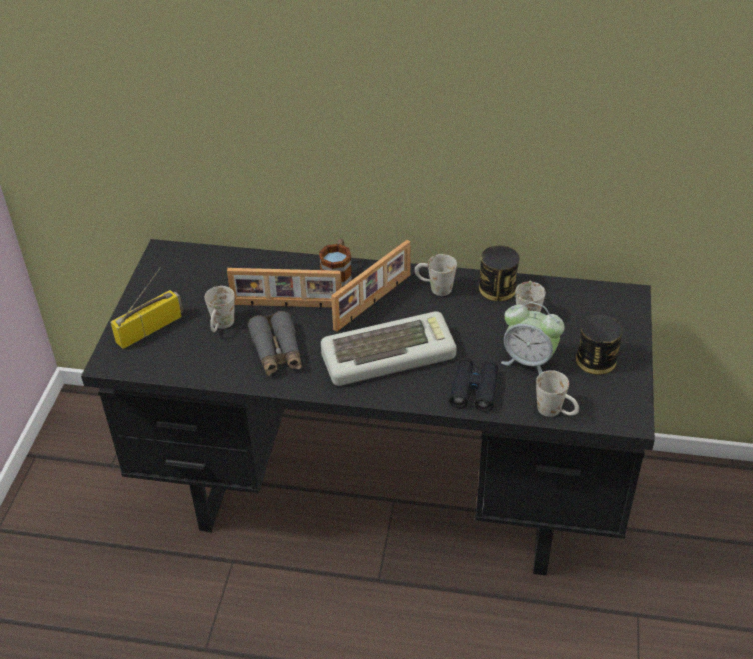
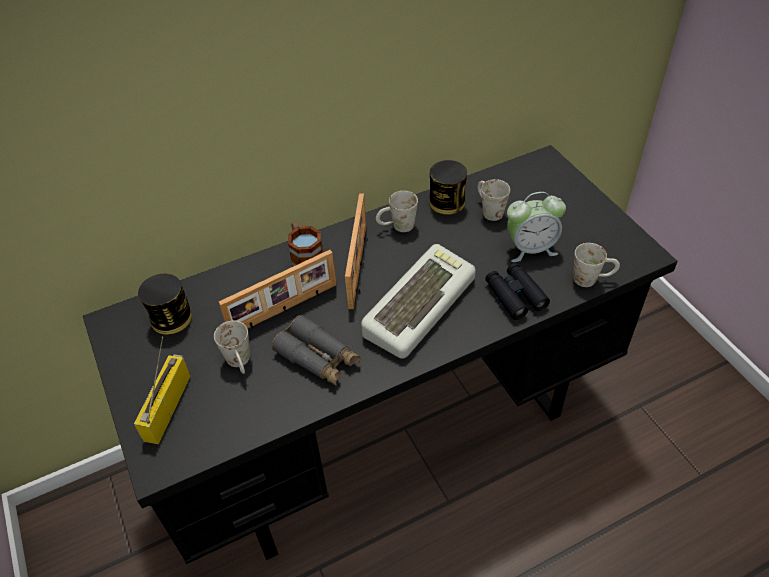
camera: 35 degrees left, 5 degrees up
(596, 360) = (576, 221): can -> can (171, 318)

